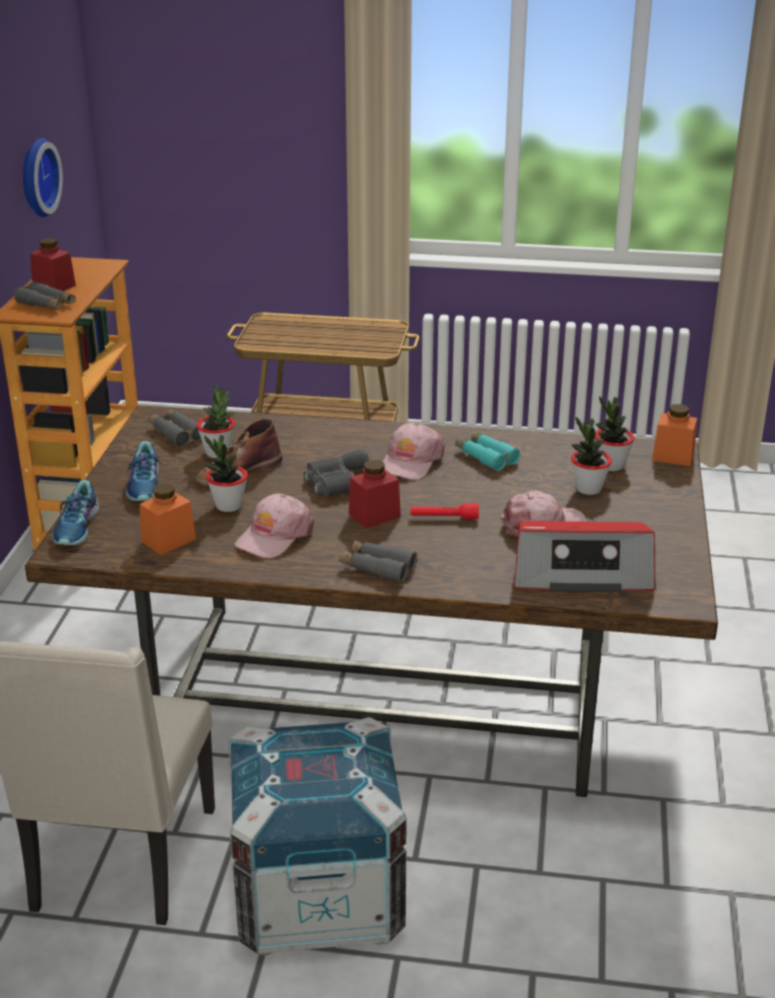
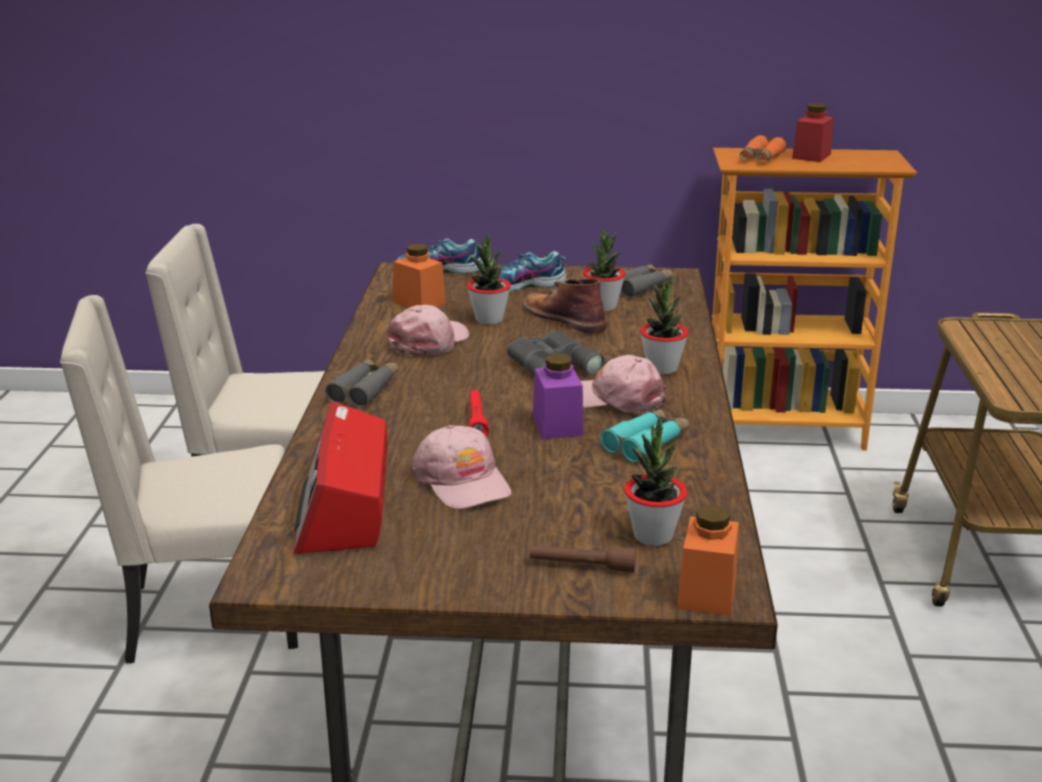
camera: 85 degrees right, 5 degrees down
(35, 177) = (901, 56): wall clock -> none
(47, 304) = (760, 158): grey binoculars -> orange binoculars
(274, 536) = (429, 342): pink cap -> pink cap turned 90 degrees clockwise
(318, 896) = (209, 615): crate -> beige chair
(374, 515) = (478, 384): red jar -> none
(455, 486) = (557, 425): none -> purple jar
(588, 489) = (573, 515): potted plant -> potted plant (662, 368)
(650, 490) = (582, 566): none -> brown flashlight

